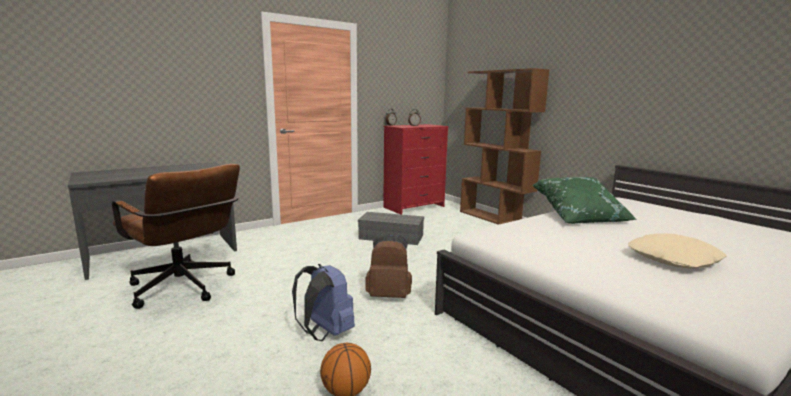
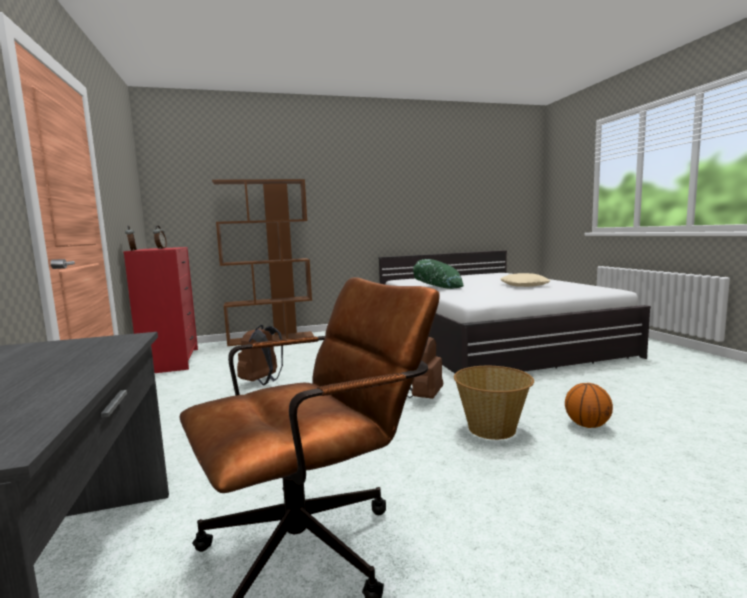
camera: 70 degrees left, 5 degrees down
(325, 333) = (492, 429): blue backpack -> basket
(390, 237) = (262, 382): grey storage box -> brown backpack

